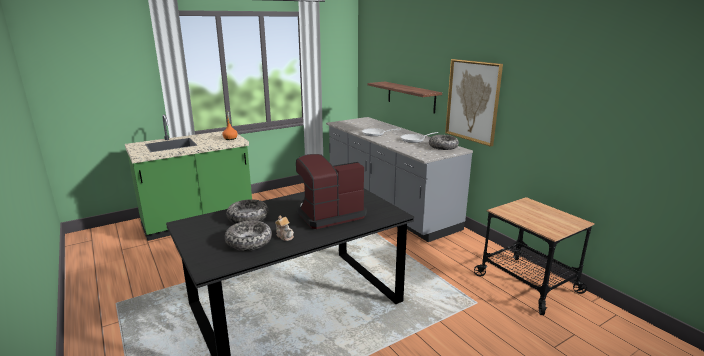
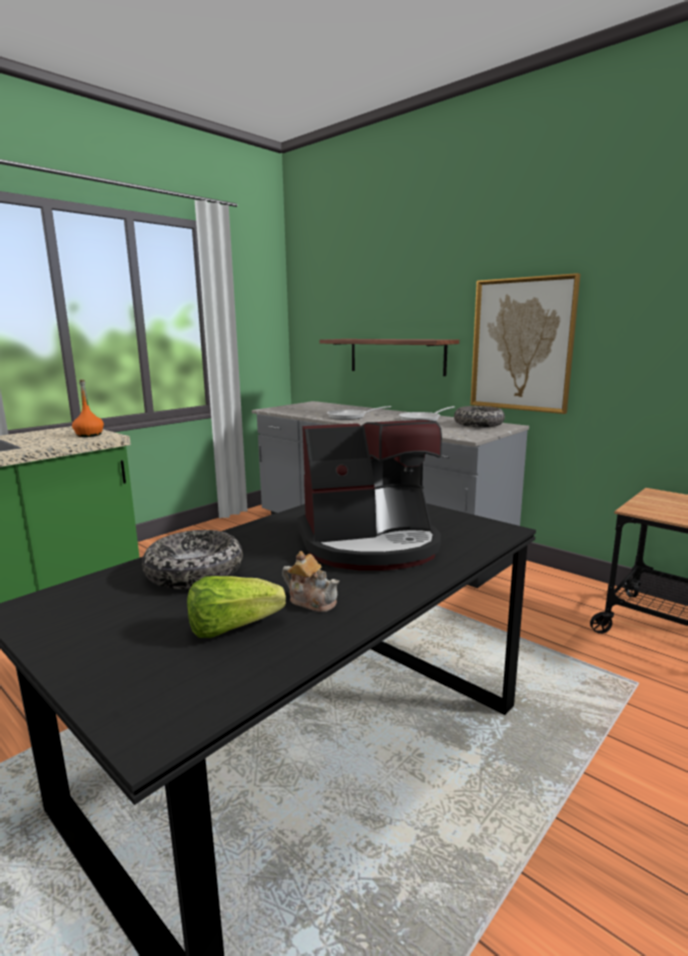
camera: 15 degrees left, 5 degrees down
(249, 242) = (232, 628): bowl -> lettuce
(329, 214) = (370, 544): coffee machine -> coffee machine turned 150 degrees counterclockwise

